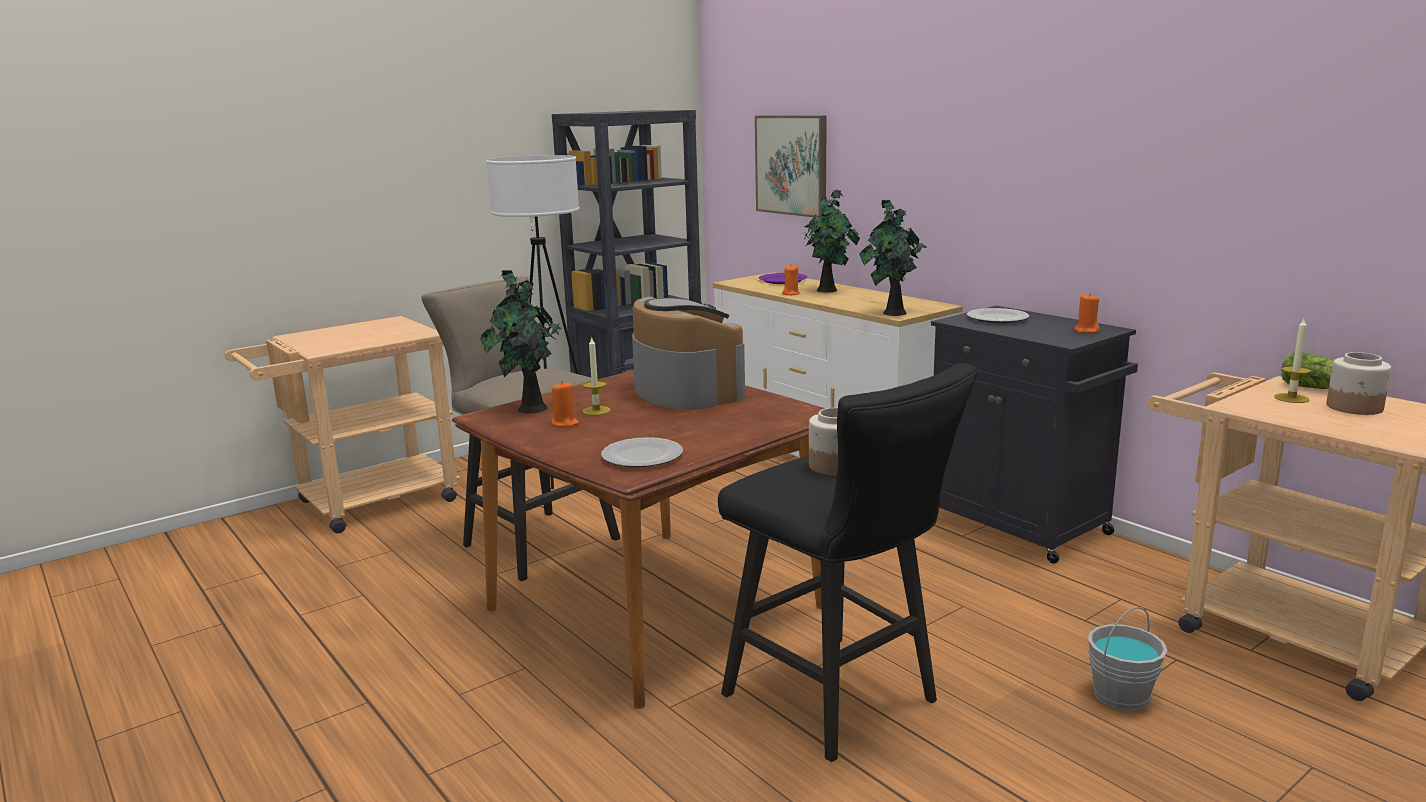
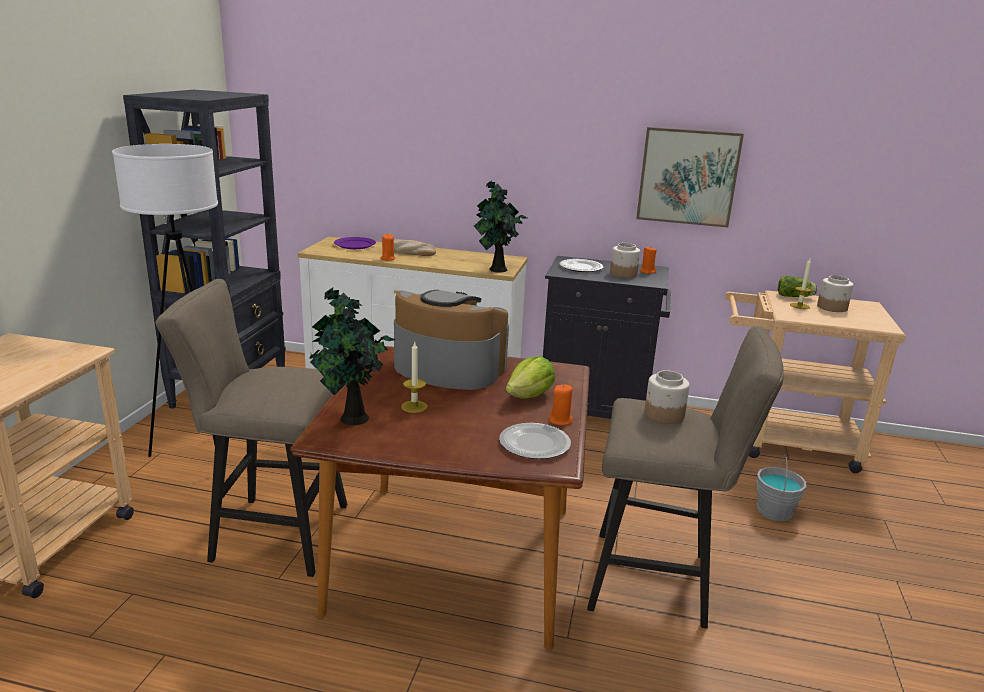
camera: 40 degrees left, 5 degrees up
(565, 423) = (413, 427): orange candle -> orange candle (560, 420)
(719, 423) = (530, 396): none -> lettuce
(792, 165) = (347, 144): picture -> picture (688, 177)
(829, 290) = (410, 252): potted plant -> bread
(841, 703) = (660, 581): black stool -> beige stool
(1043, 329) = (624, 274): none -> jar

